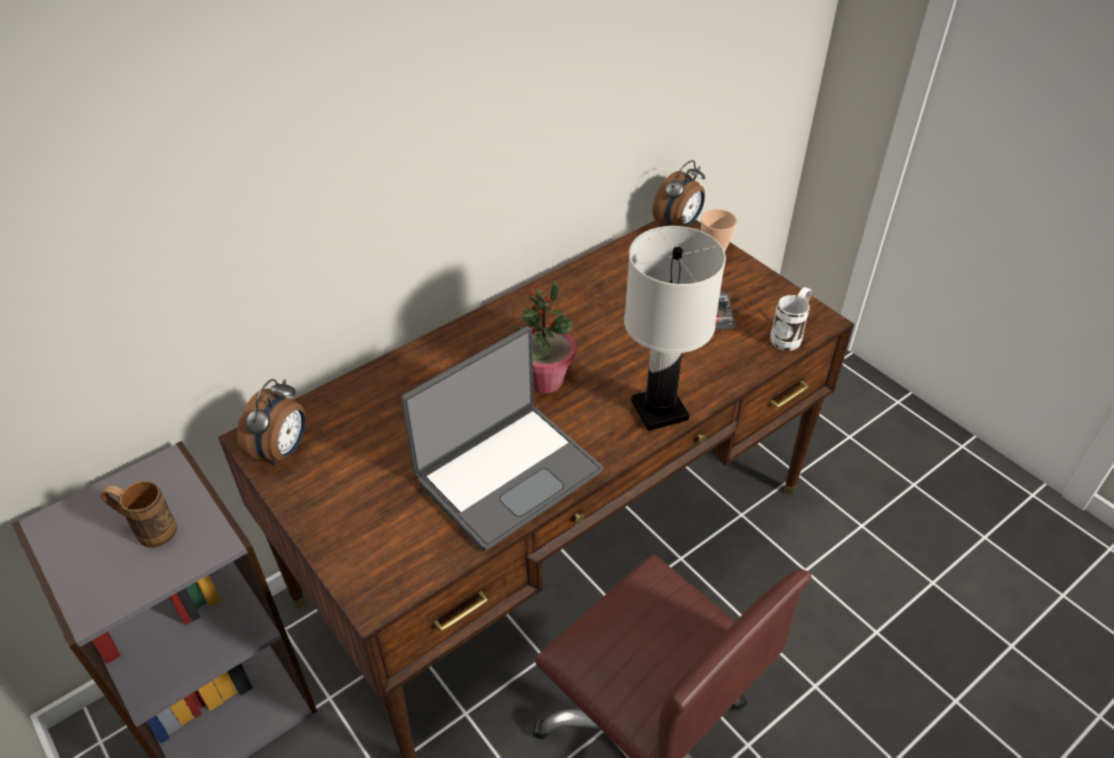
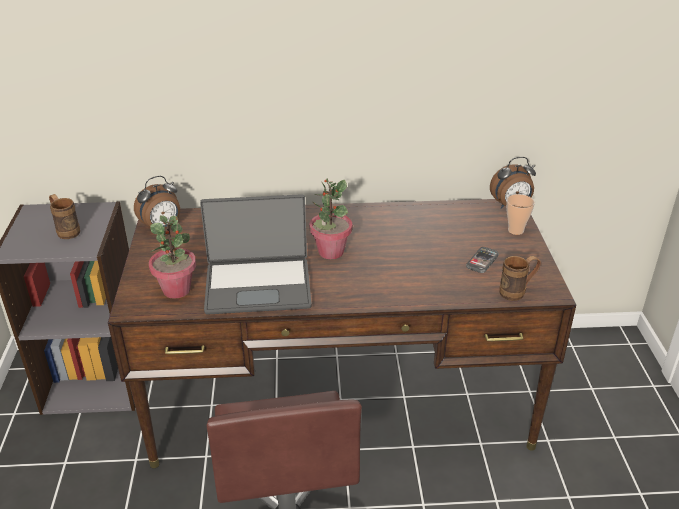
camera: 35 degrees right, 10 degrees down
(407, 536) = (177, 290): none -> potted plant
(660, 410) = (382, 294): white table lamp -> none
(789, 336) = (517, 292): white mug -> brown mug

